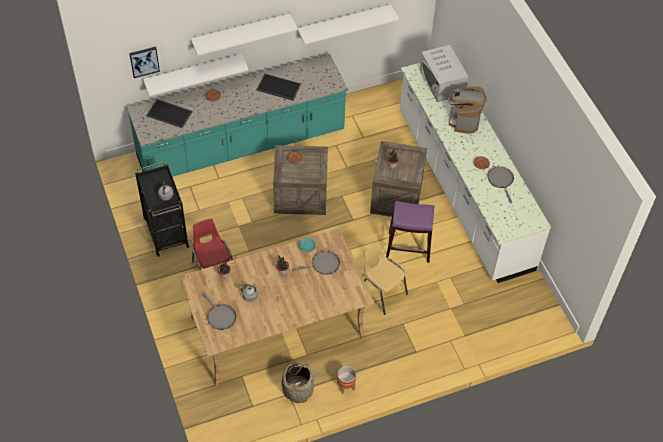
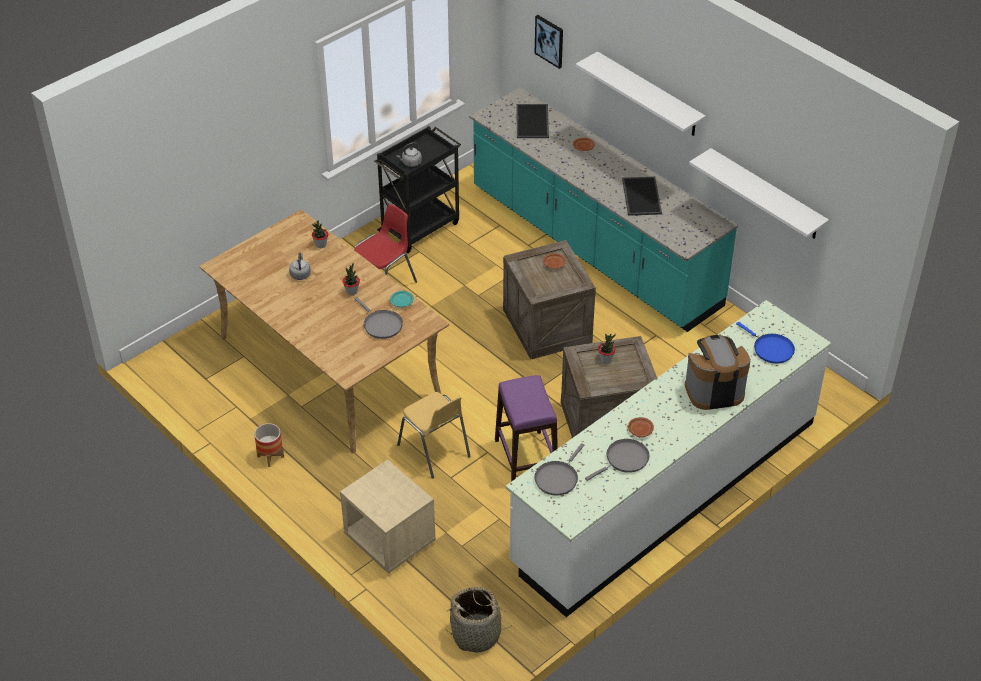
camera: 70 degrees right, 10 degrees down
(193, 73) = (593, 107): white shelf -> none
(220, 316) = (258, 259): grey frying pan -> grey frying pan (557, 478)
(298, 389) = (246, 413): basket -> basket (477, 635)
(381, 292) = (434, 451): yellow chair -> yellow chair turned 120 degrees clockwise
(442, 82) = (771, 349): white microwave -> blue frying pan
(444, 340) = (389, 539): none -> beige nightstand

